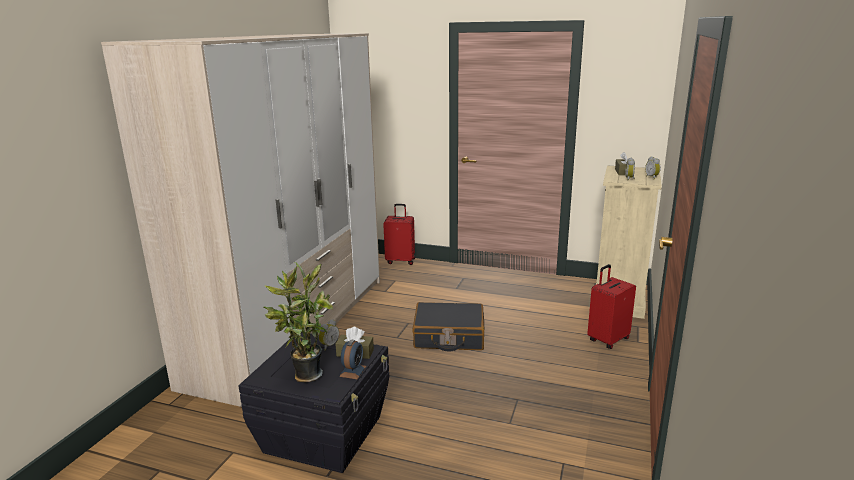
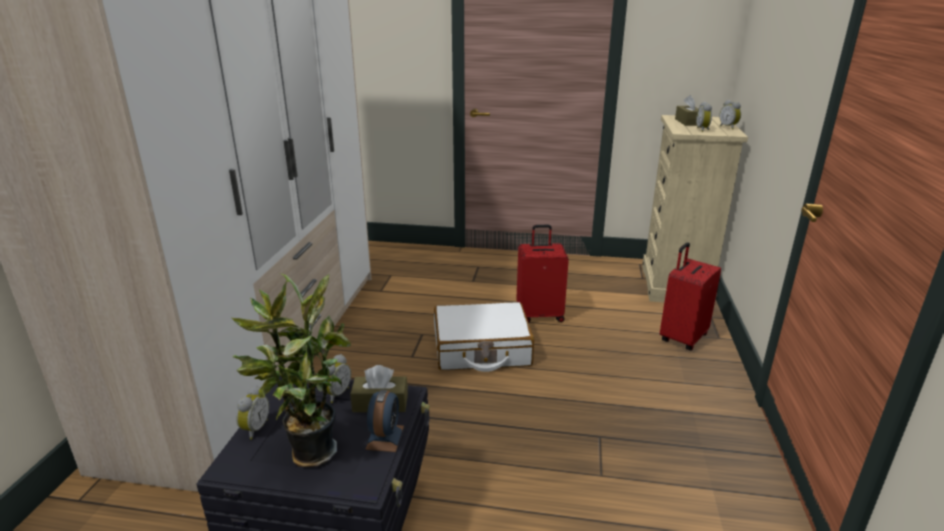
camera: 10 degrees left, 5 degrees up
(275, 360) = (254, 429): none -> alarm clock
(400, 261) = (392, 248): red suitcase -> red suitcase (540, 315)
(449, 336) = (481, 349): black suitcase -> white suitcase

